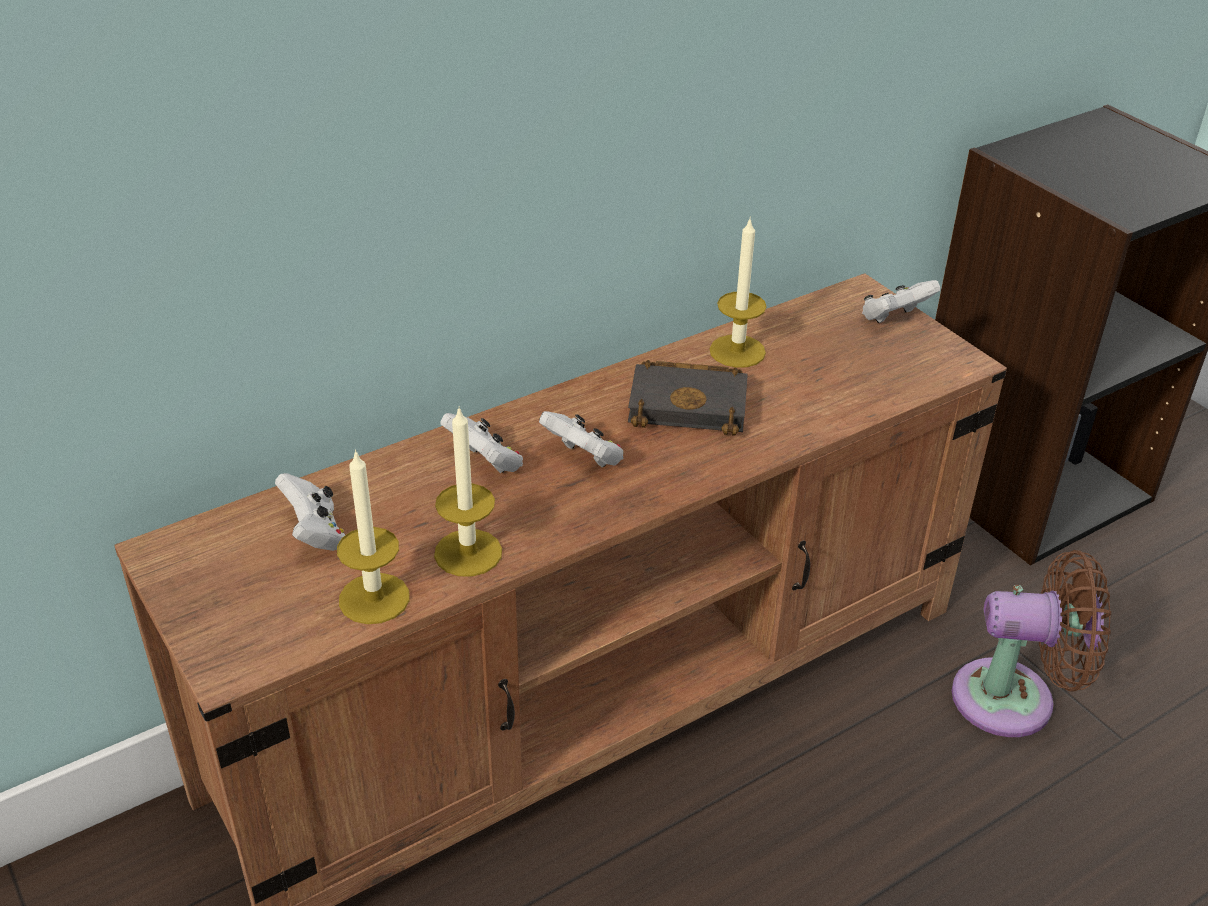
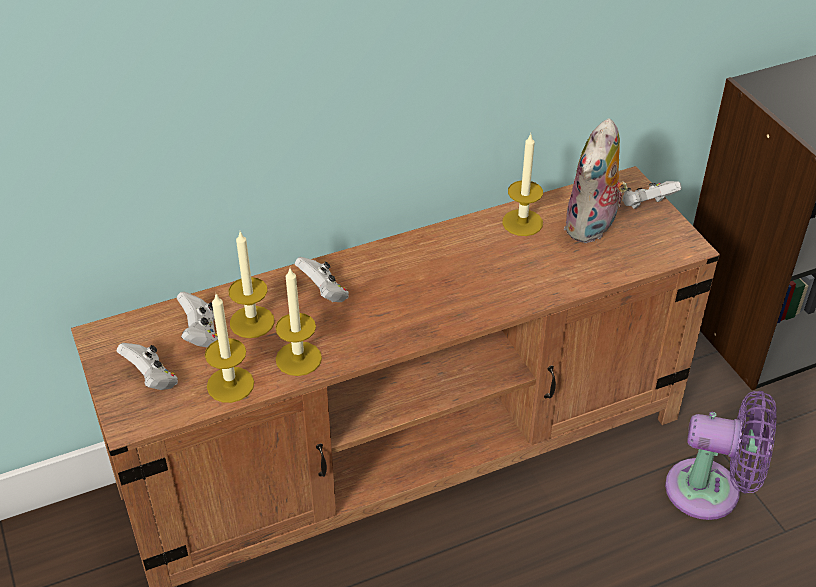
camera: 10 degrees right, 5 degrees up
(388, 510) = (252, 322): none -> candle
(584, 458) = (393, 296): white game controller -> white game controller (152, 379)
(691, 404) = (478, 262): black book -> none
(832, 350) = (592, 228): none -> plush toy
(1014, 699) = (711, 491): brown fan -> purple fan

